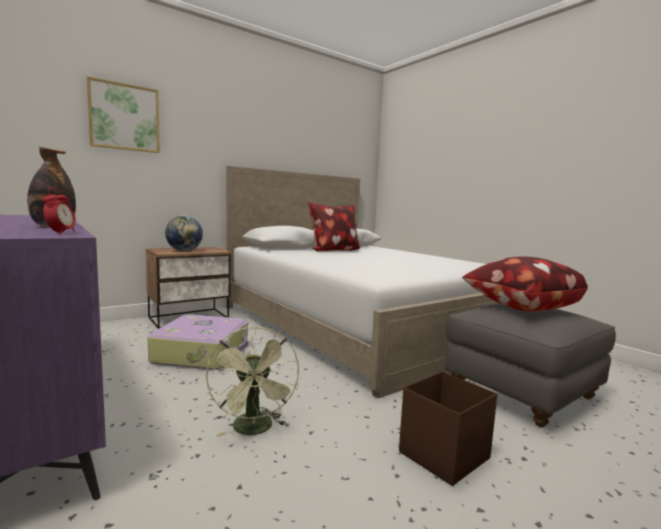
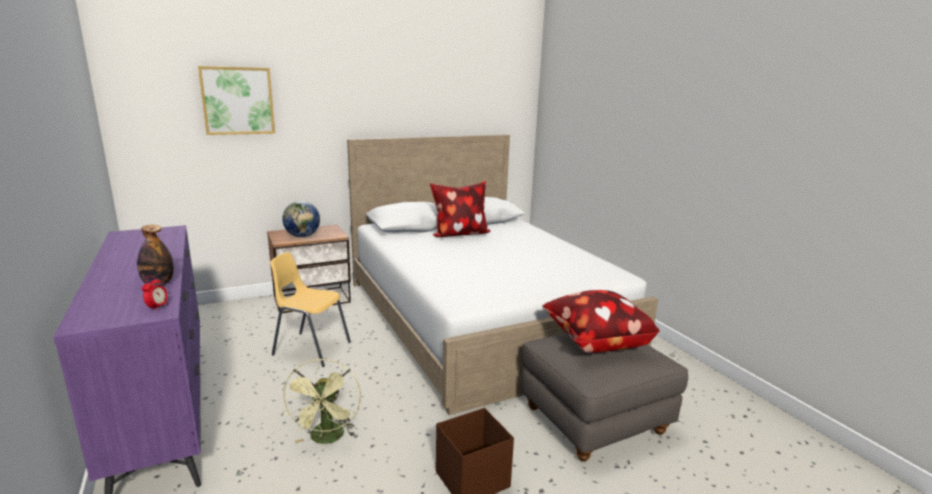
camera: 10 degrees right, 10 degrees up
(202, 353) = (311, 348): suitcase -> yellow chair

